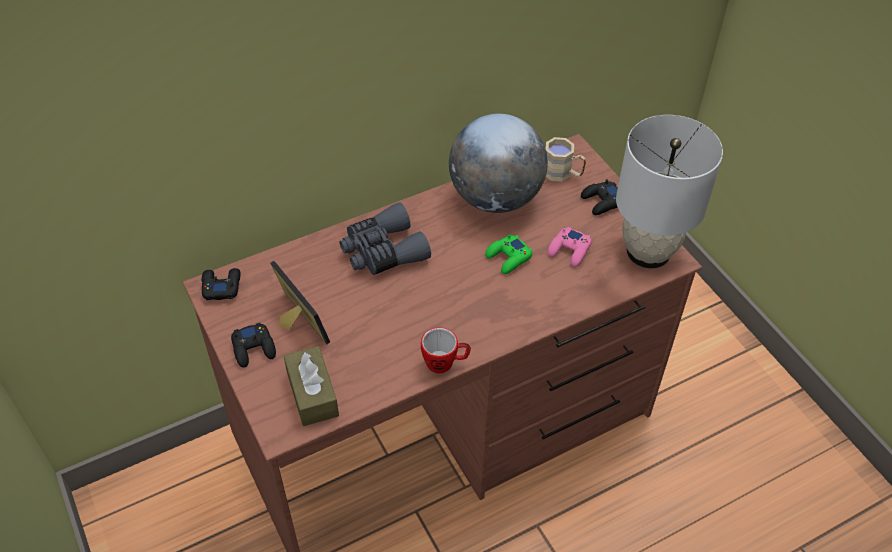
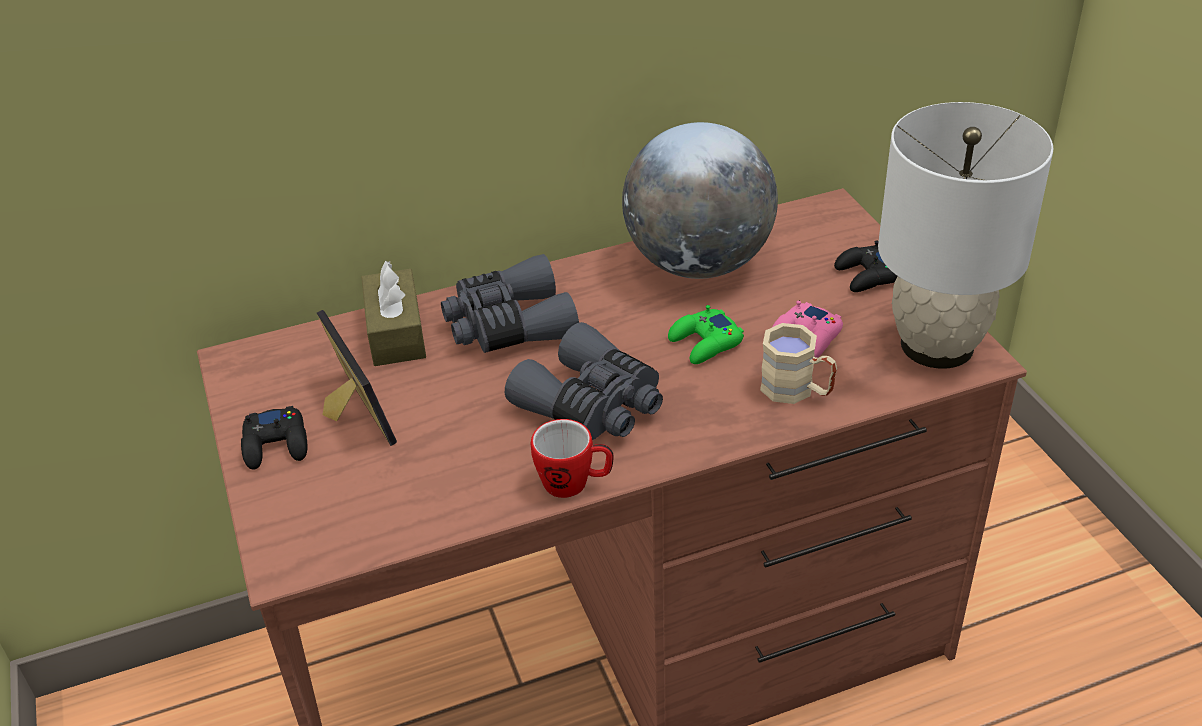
camera: 10 degrees right, 10 degrees down
(221, 286) = (252, 359): black game controller -> none
(312, 393) = (350, 514): brown tissue box -> brown tissue box (396, 333)
(446, 307) = (593, 405): none -> grey binoculars
(562, 173) = (810, 237): beige mug -> beige mug (797, 390)

